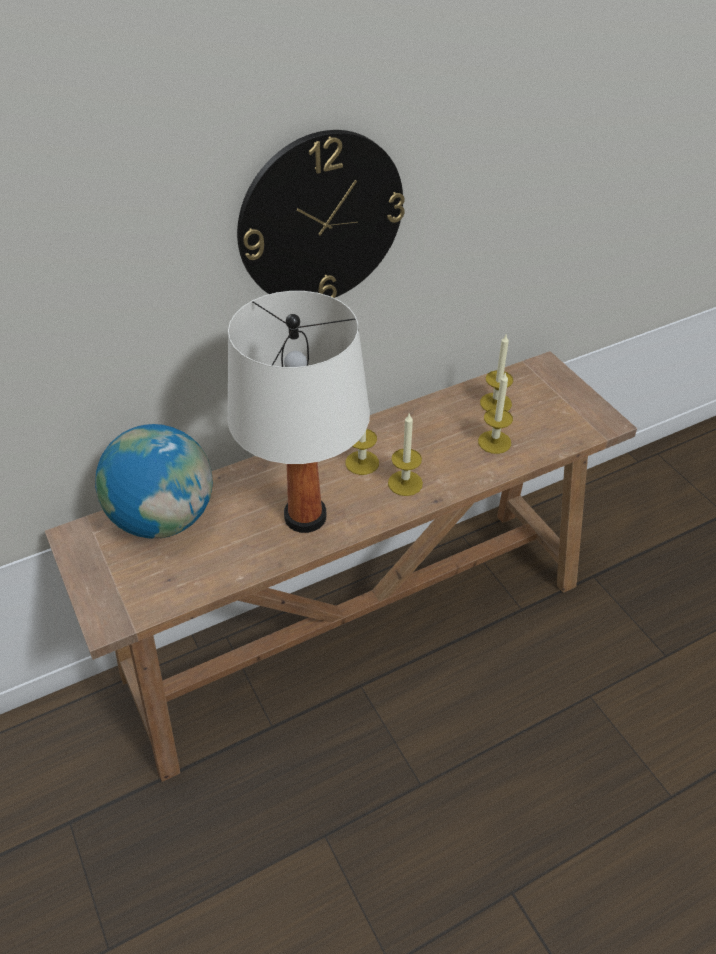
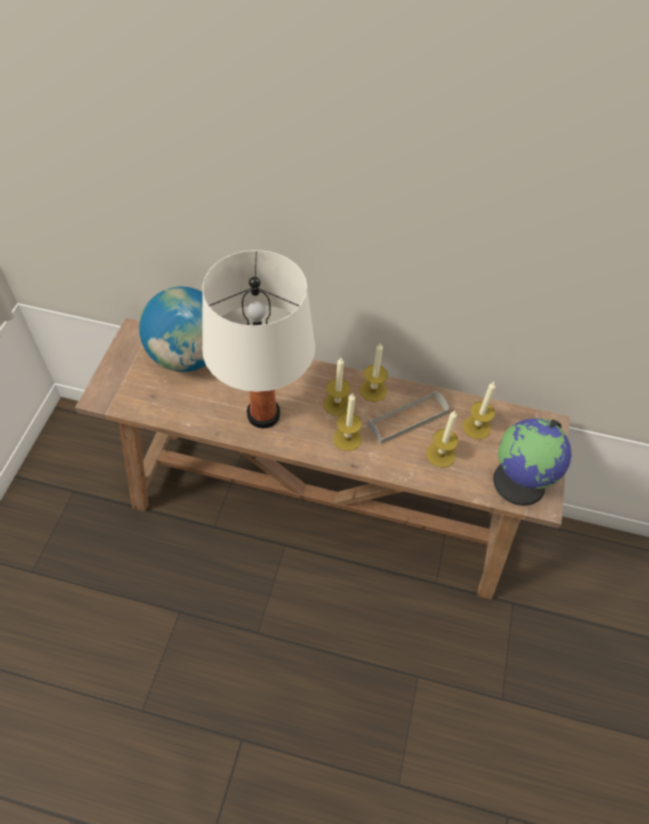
camera: 40 degrees right, 10 degrees up
(321, 220) = (362, 215): wall clock -> none
(379, 431) = (373, 390): none -> candle
(436, 433) = (408, 419): none -> grey tray
(575, 420) = (520, 482): none -> globe

